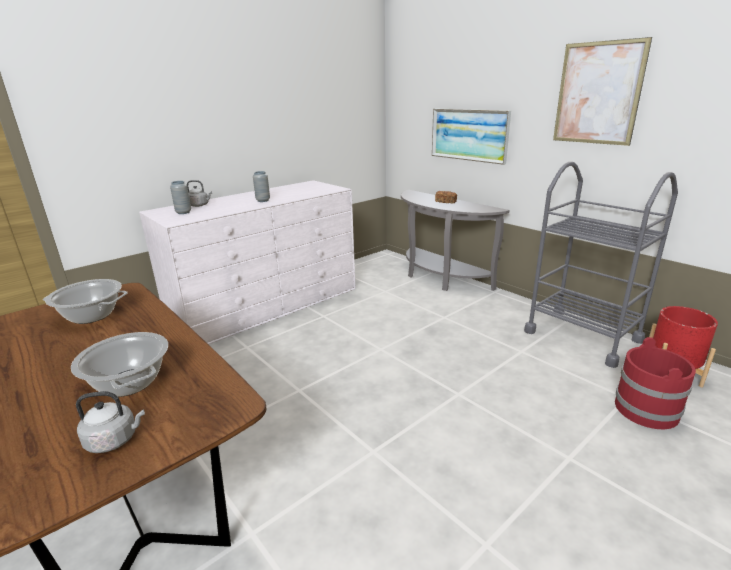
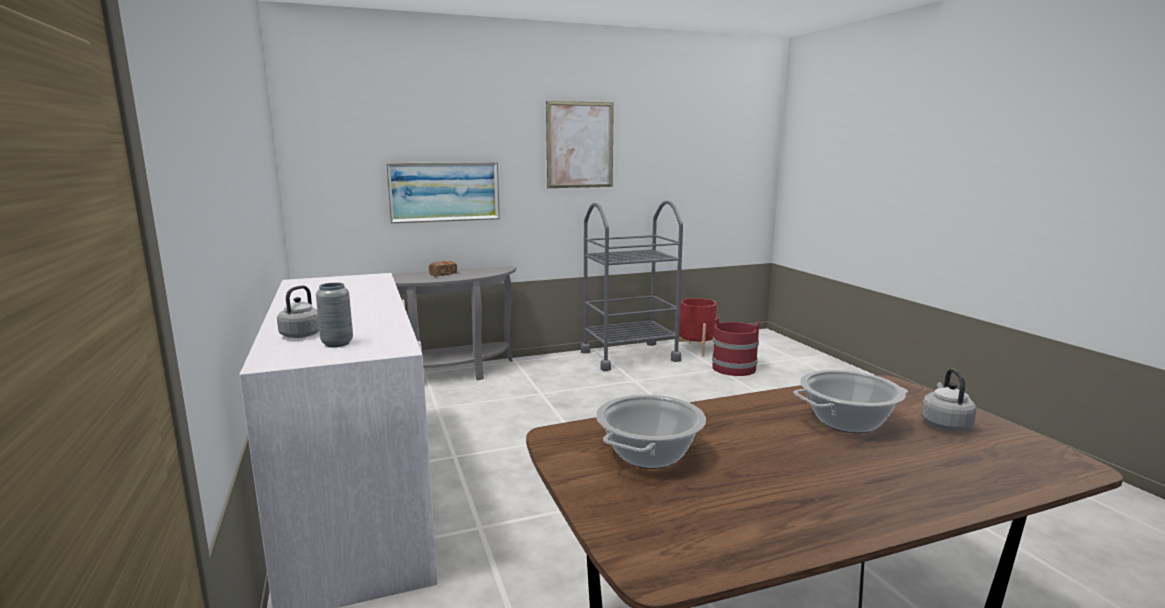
camera: 70 degrees left, 10 degrees down
(263, 200) = (363, 304): grey vase -> none

